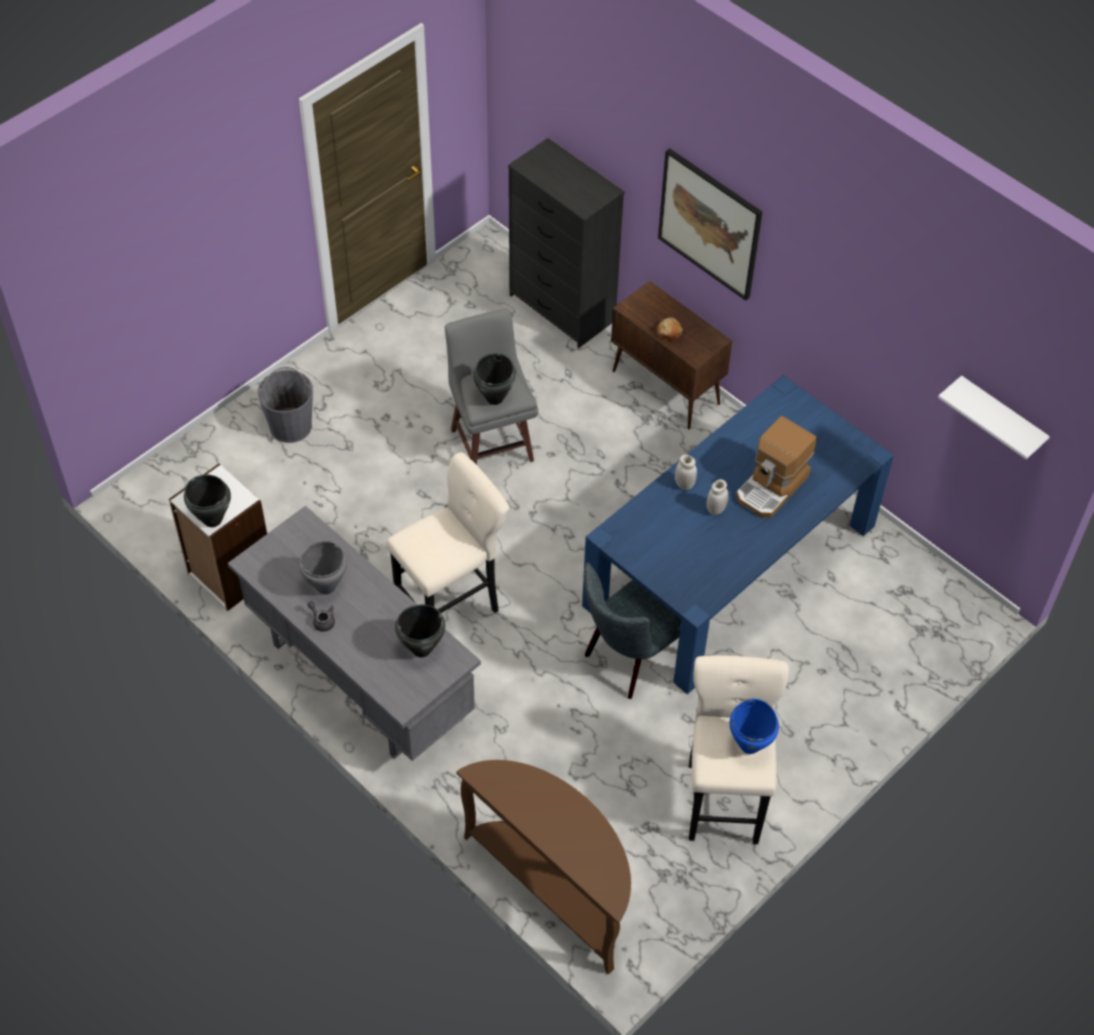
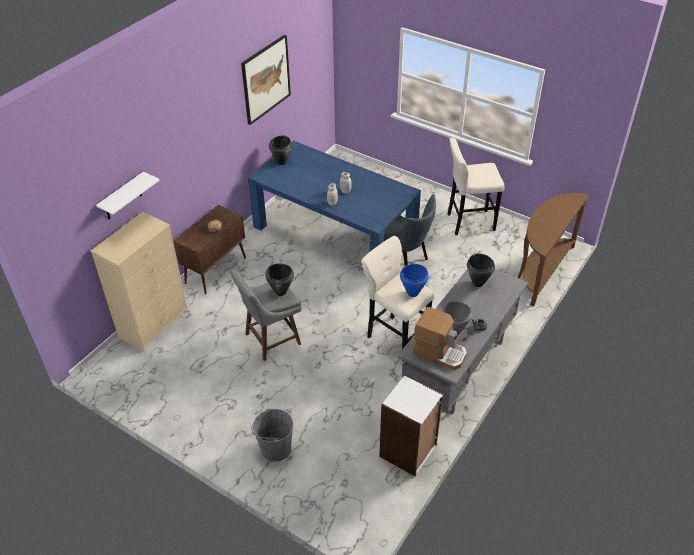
camera: 100 degrees left, 10 degrees down
(212, 520) = (429, 395): black cooking pot -> black cooking pot (282, 162)
(562, 308) = (154, 324): black dresser -> beige dresser
(710, 223) = (185, 159): picture -> picture (265, 79)
(750, 745) = (477, 169): blue cooking pot -> blue cooking pot (412, 293)
(772, 487) = (325, 174): coffee machine -> coffee machine (439, 352)
(1000, 418) = (310, 64): white shelf -> white shelf (122, 197)

